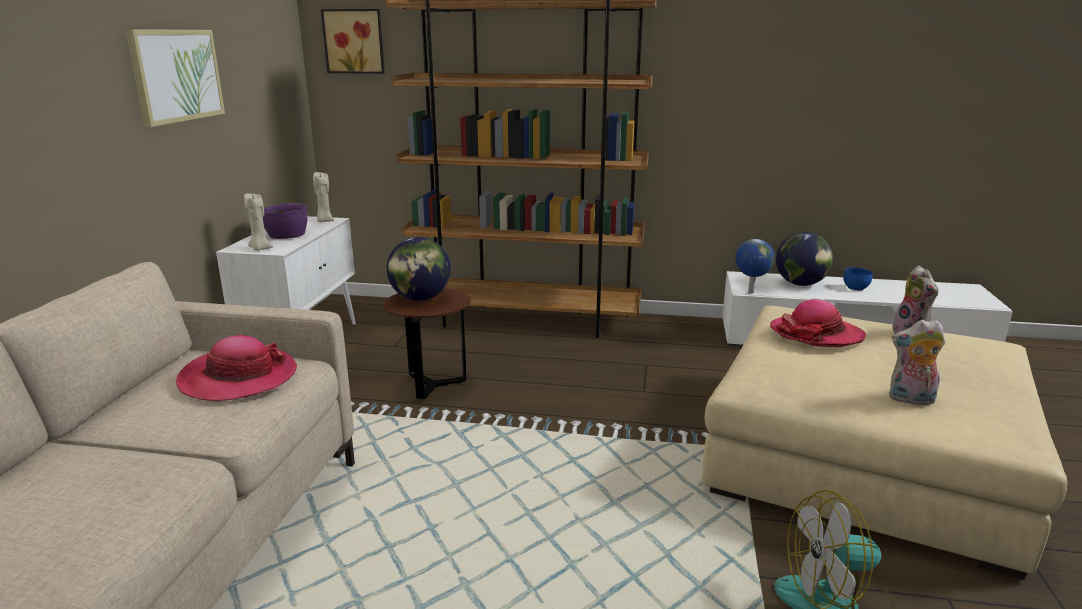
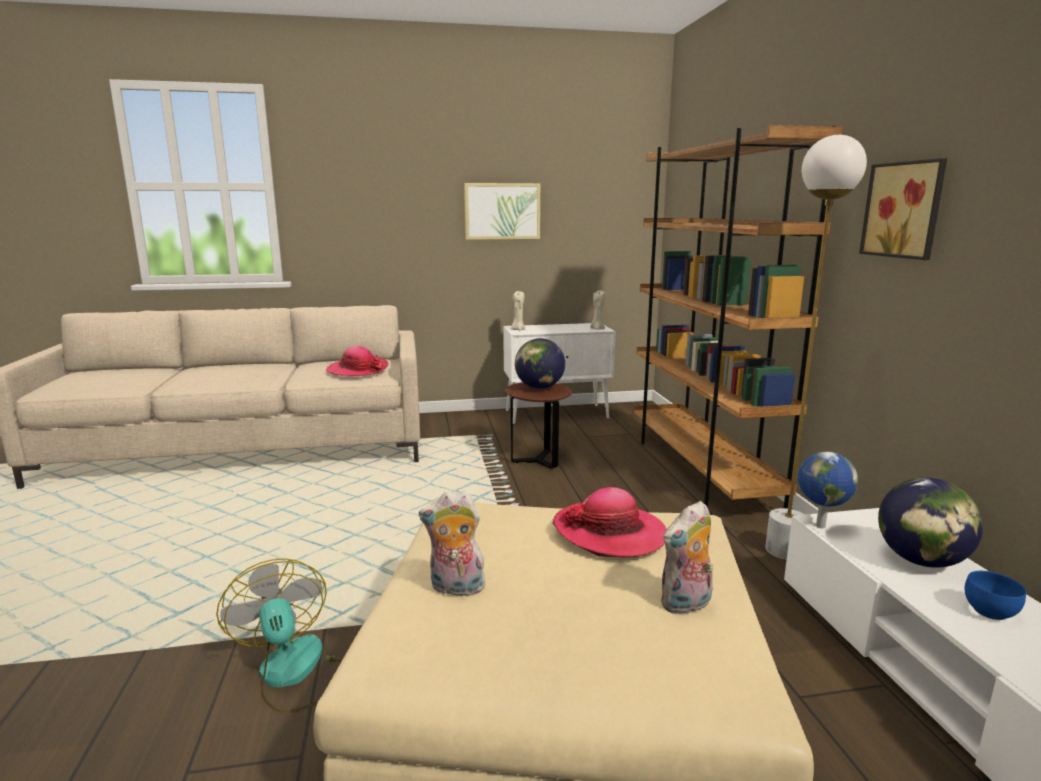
camera: 70 degrees right, 5 degrees down
(286, 235) = (553, 328): purple bowl -> none
(354, 41) = (682, 192): picture -> picture (905, 210)
(683, 333) = (784, 550): none -> white floor lamp
(910, 400) = (455, 588): plush toy -> plush toy turned 75 degrees counterclockwise

